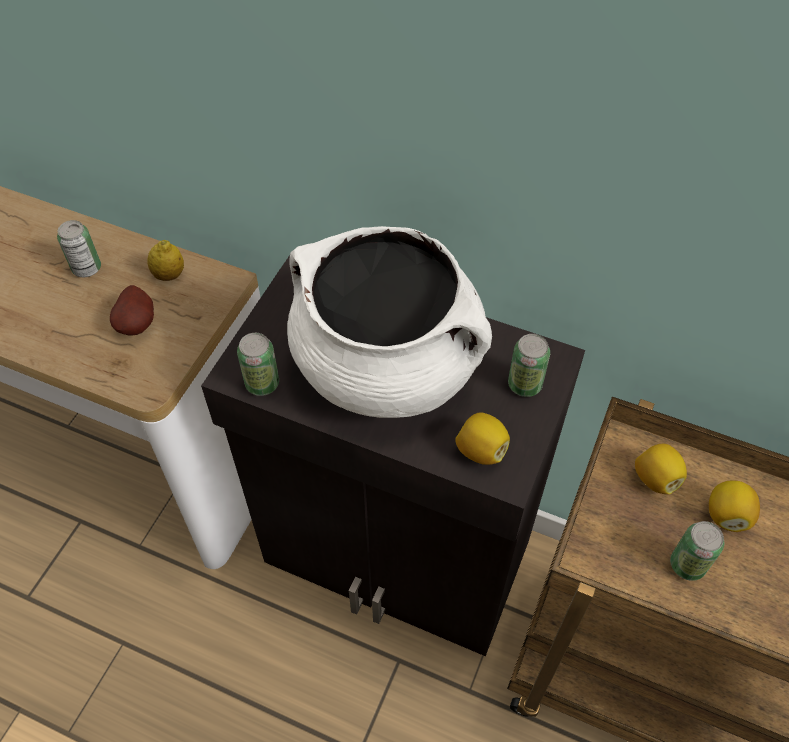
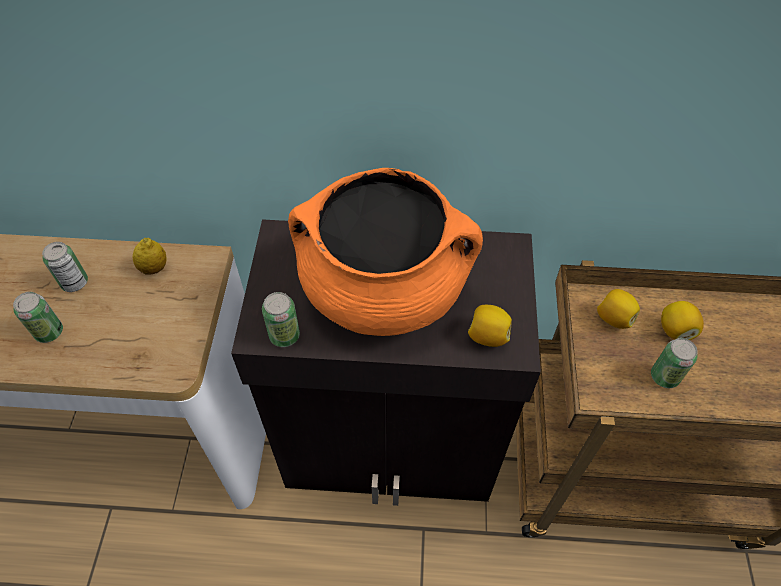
camera: 20 degrees left, 0 degrees up
(139, 324) = (144, 317): potato -> none
(388, 365) = (384, 290): white cooking pot -> orange cooking pot
(524, 384) = (498, 273): can -> can (49, 332)

